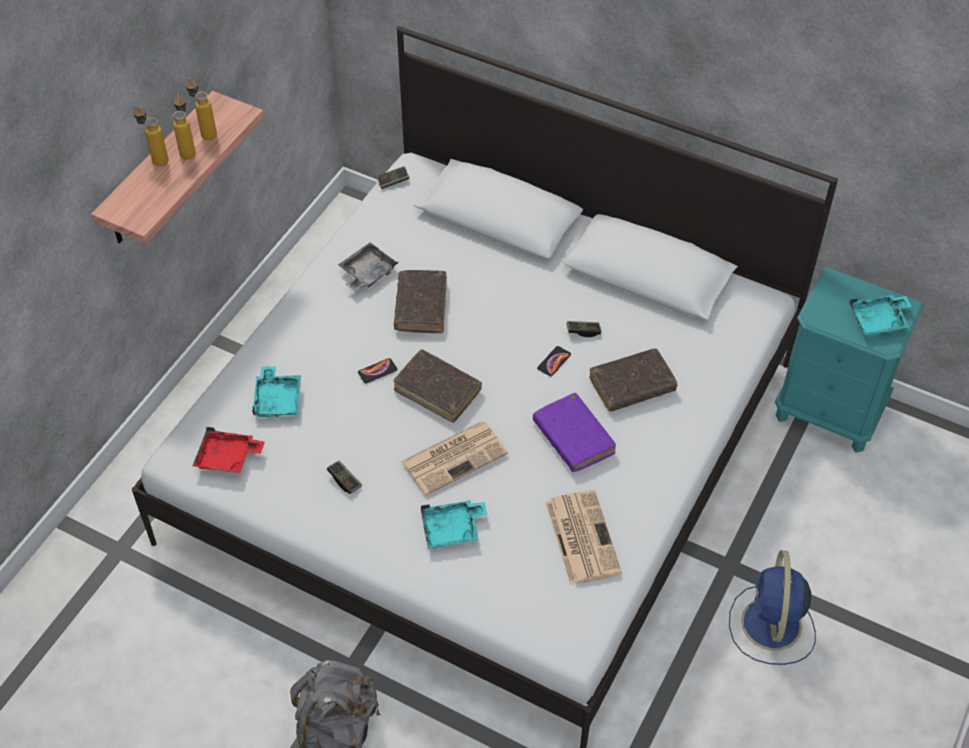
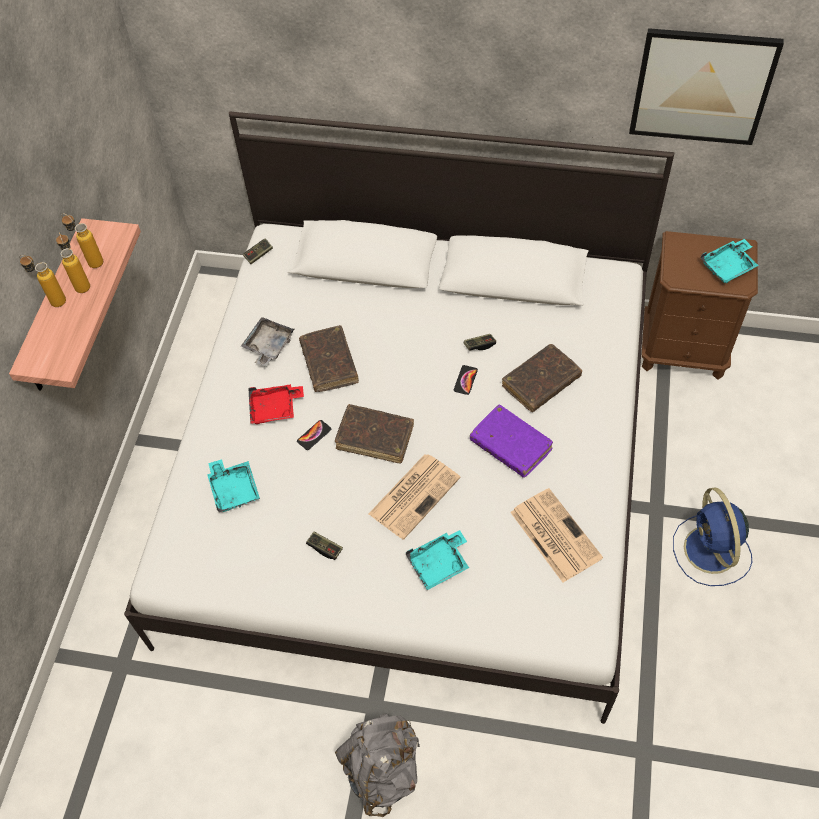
camera: 15 degrees left, 5 degrees up
(227, 458) = (209, 560): red tray -> red tray (275, 409)
(829, 411) = (683, 350): turquoise nightstand -> brown nightstand
(872, 114) = (702, 86): none -> picture

